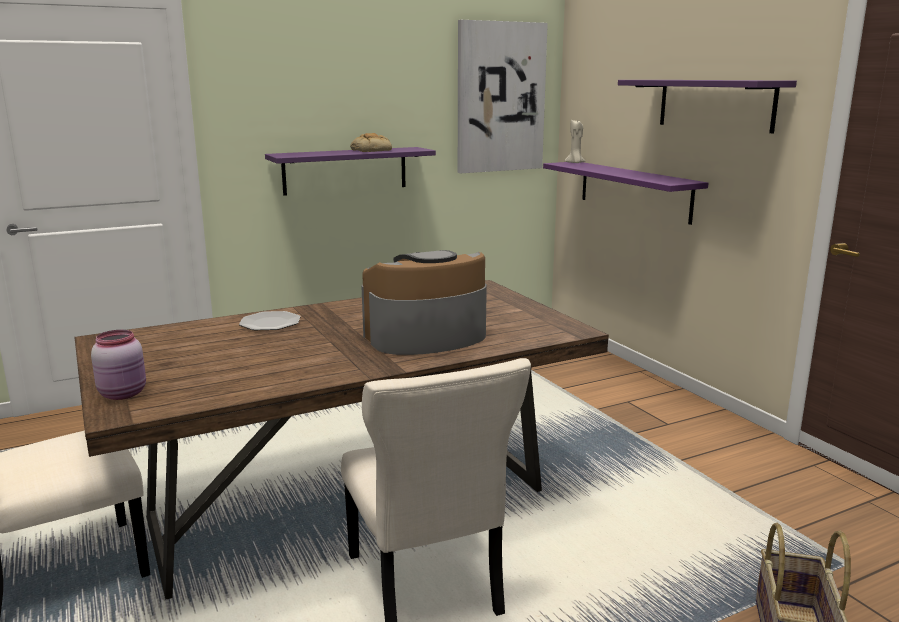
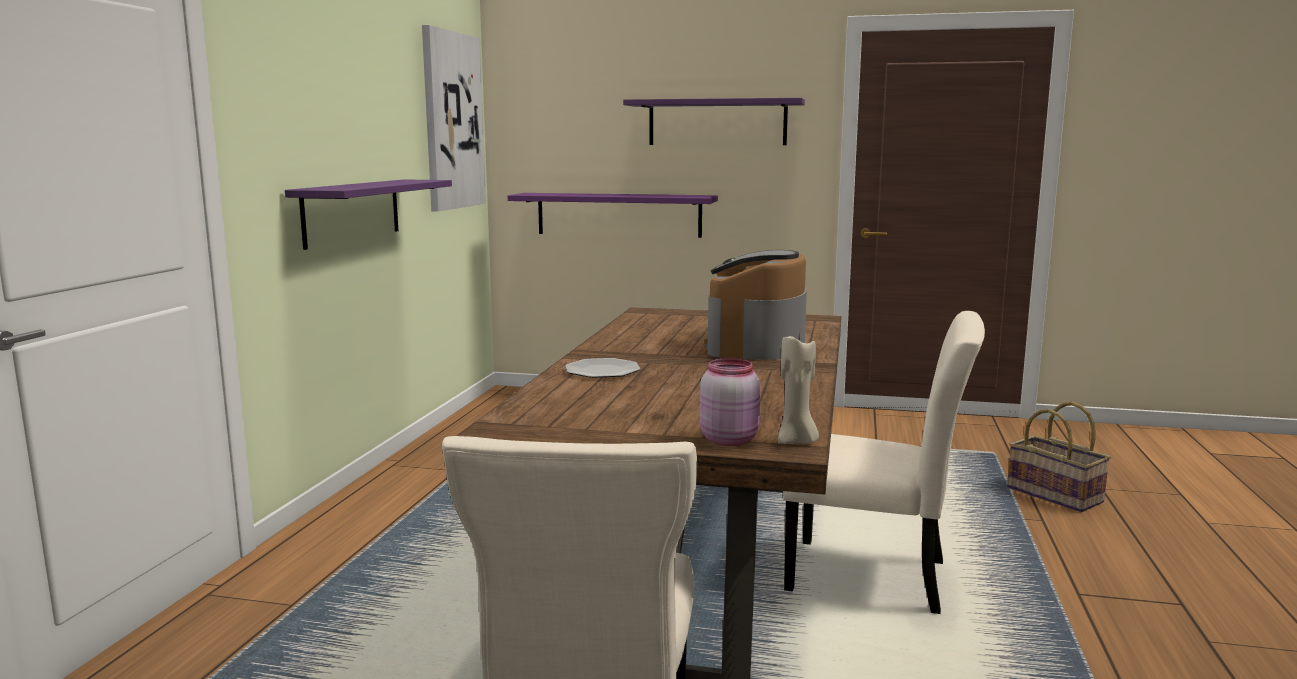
camera: 50 degrees left, 5 degrees down
(371, 150) = (389, 182): bread -> none
(575, 163) = (536, 193): beige candle -> beige candle (796, 441)

